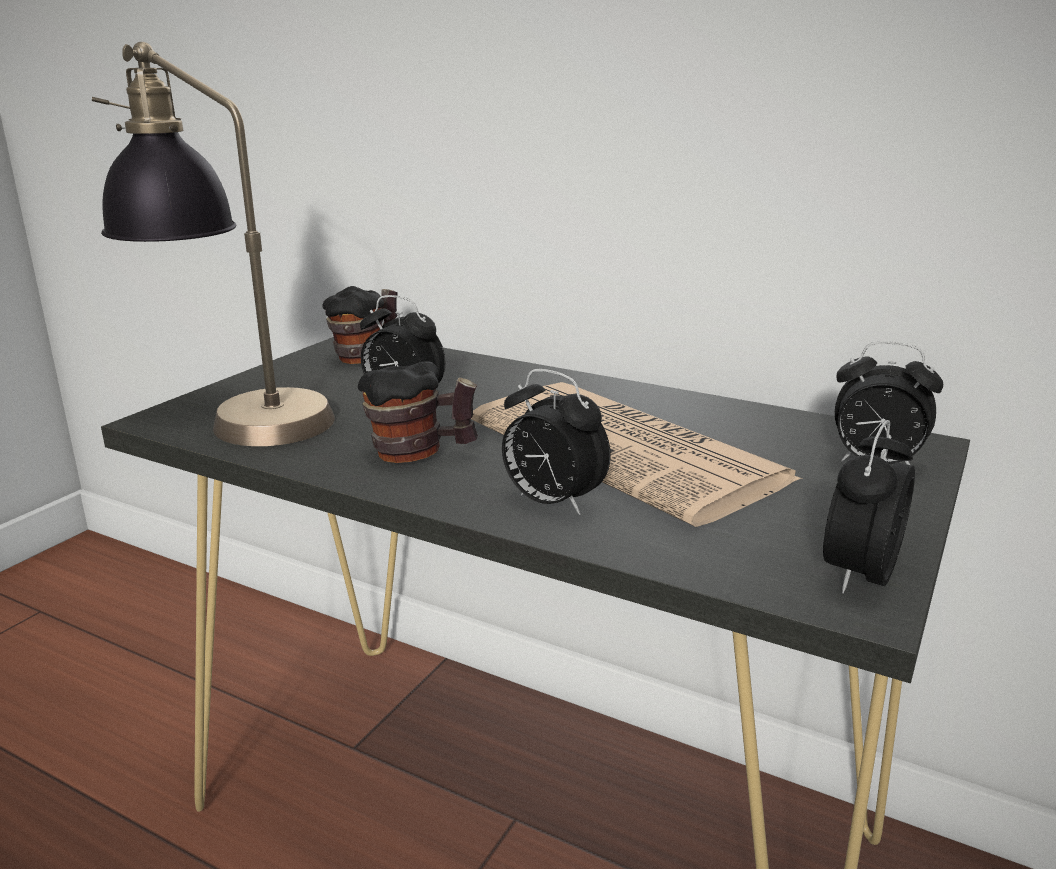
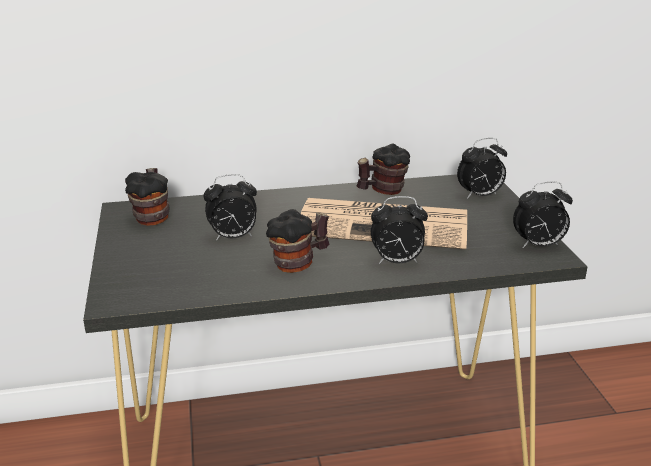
camera: 40 degrees left, 5 degrees up
(234, 414) = (153, 280): table lamp -> none
(708, 410) = (382, 191): none -> mug
(859, 575) = (538, 245): alarm clock -> alarm clock turned 90 degrees counterclockwise

